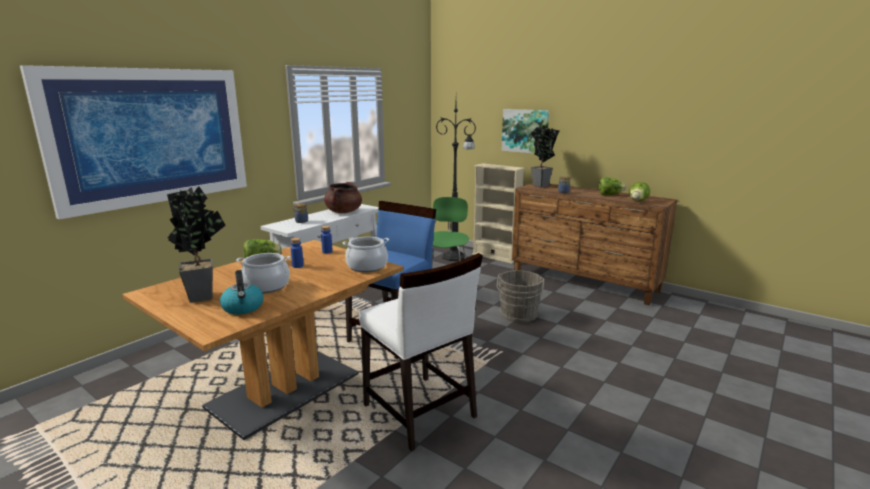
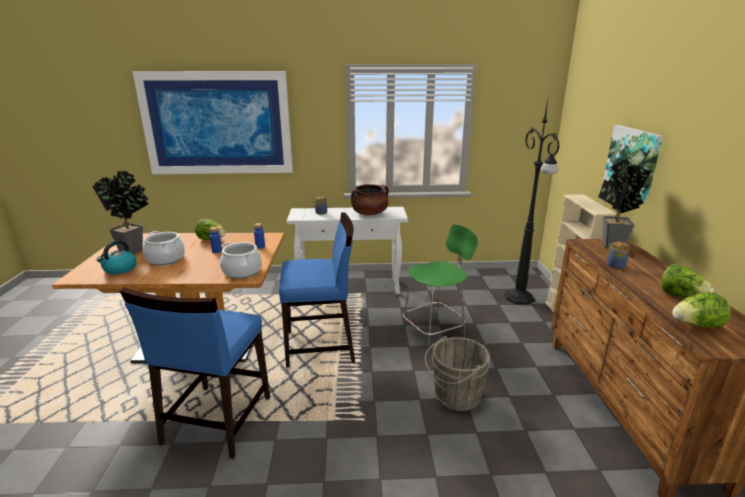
camera: 50 degrees right, 5 degrees up
(419, 412) = (216, 420): white chair -> blue chair

